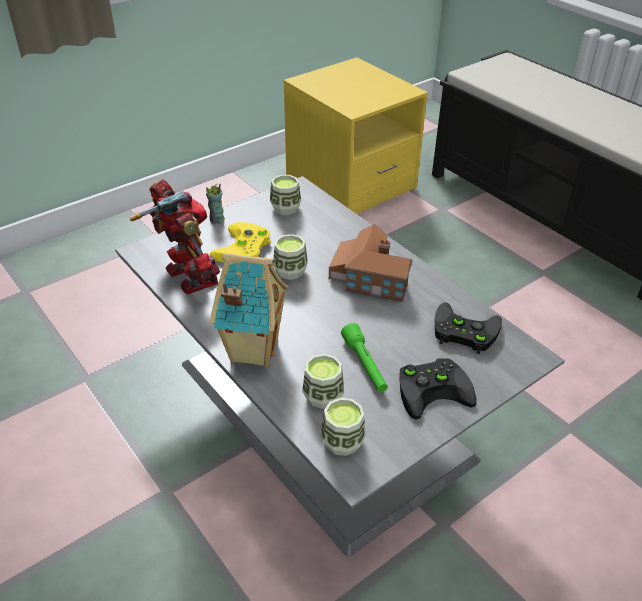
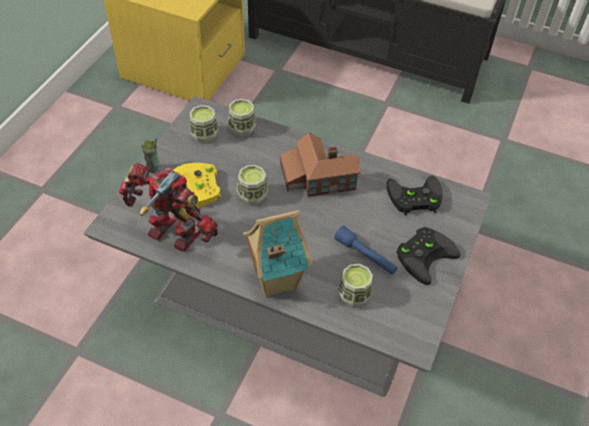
camera: 30 degrees left, 10 degrees up
(342, 442) = (392, 325): cup -> cup (242, 128)
(365, 365) = (365, 256): green flashlight -> blue flashlight

